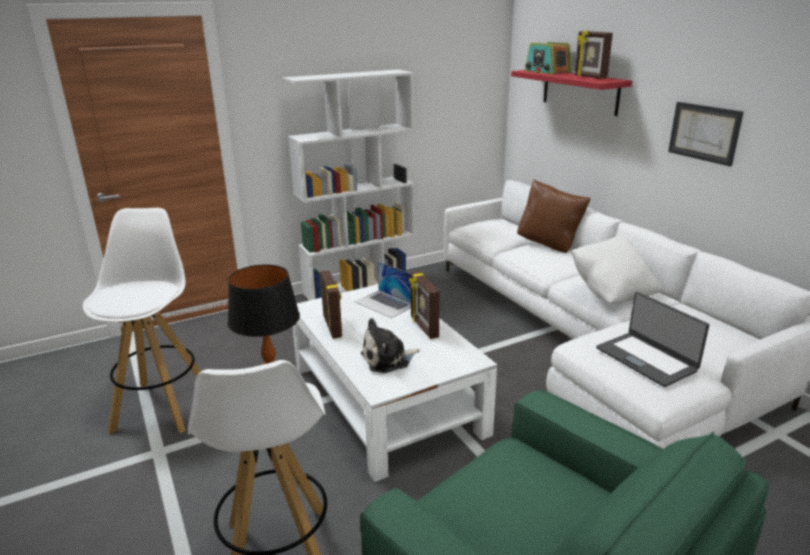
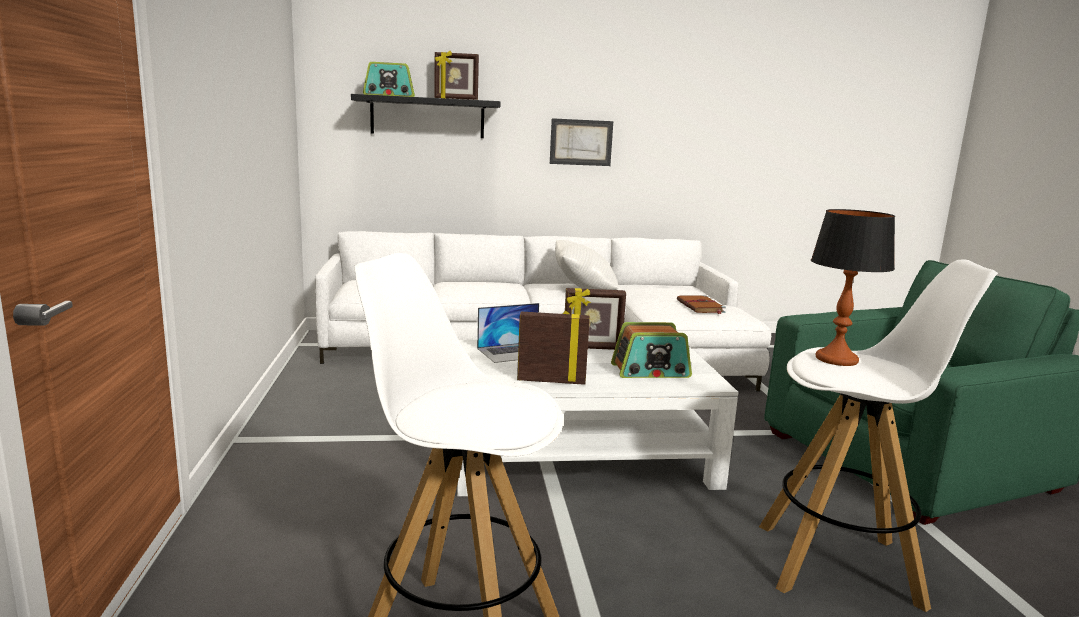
camera: 70 degrees left, 10 degrees down
(360, 286) = (278, 415): white bookcase -> none
(388, 359) = (650, 371): plush toy -> radio
(549, 245) = (458, 282): brown pillow -> none
(580, 91) = (427, 117): red shelf -> black shelf
(646, 359) = (700, 307): laptop -> brown book

